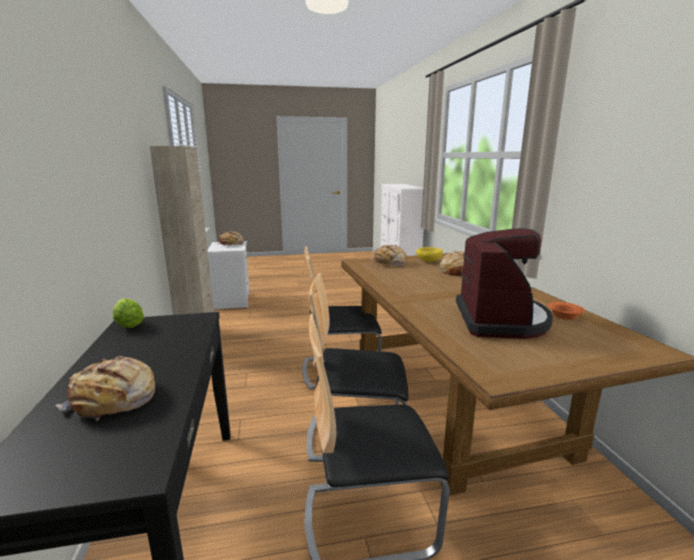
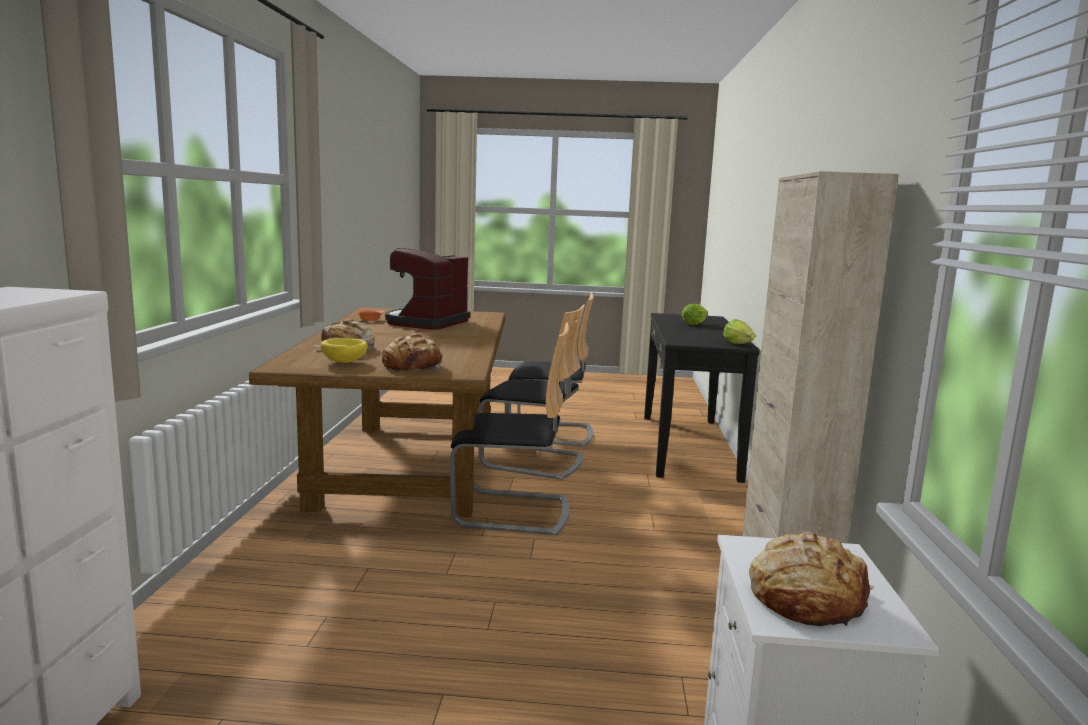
camera: 165 degrees left, 5 degrees down
(114, 400) = (695, 324): bread -> lettuce

